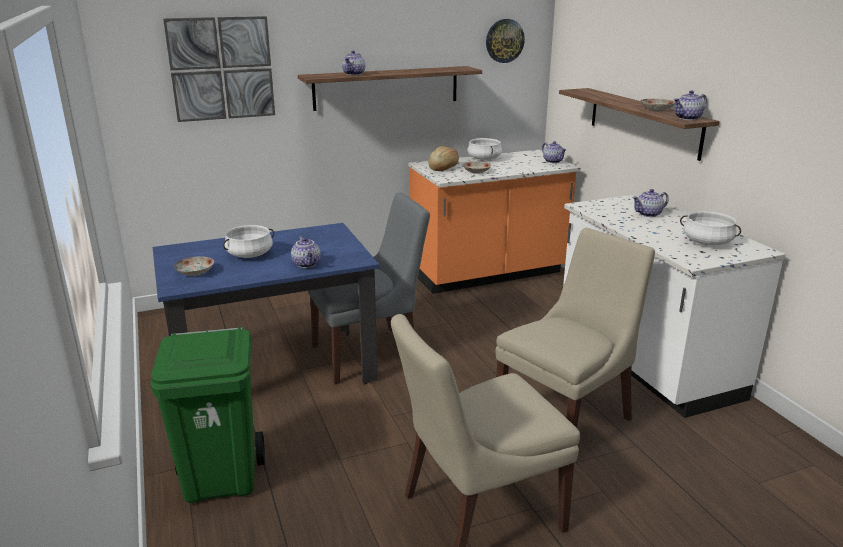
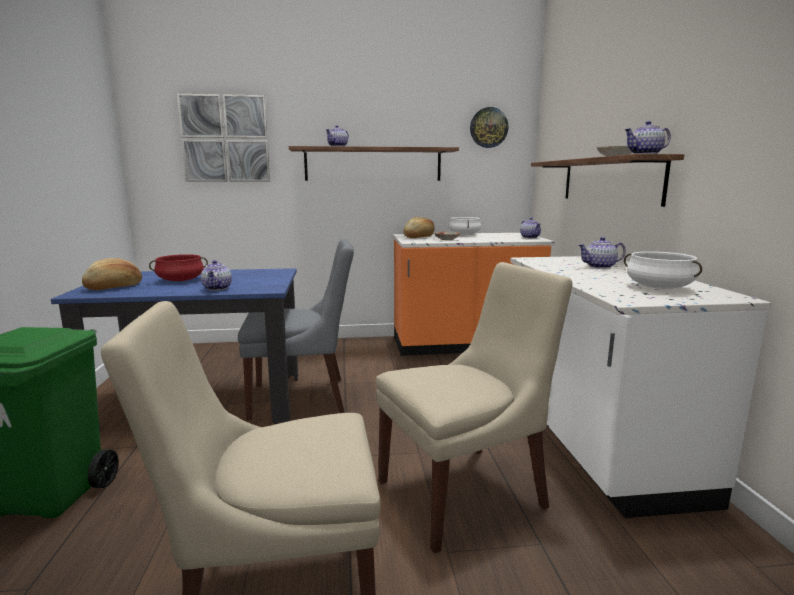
camera: 15 degrees right, 10 degrees down
(195, 272) = (114, 287): plate -> bread
(249, 255) = (180, 280): white cooking pot -> red cooking pot

